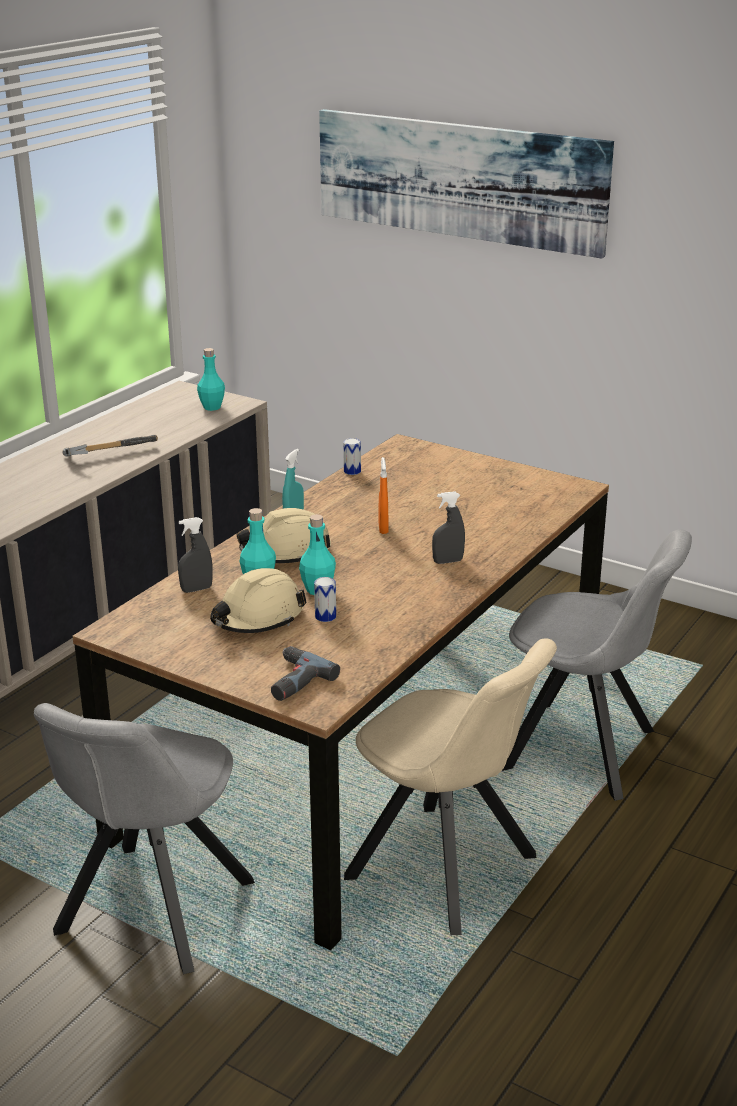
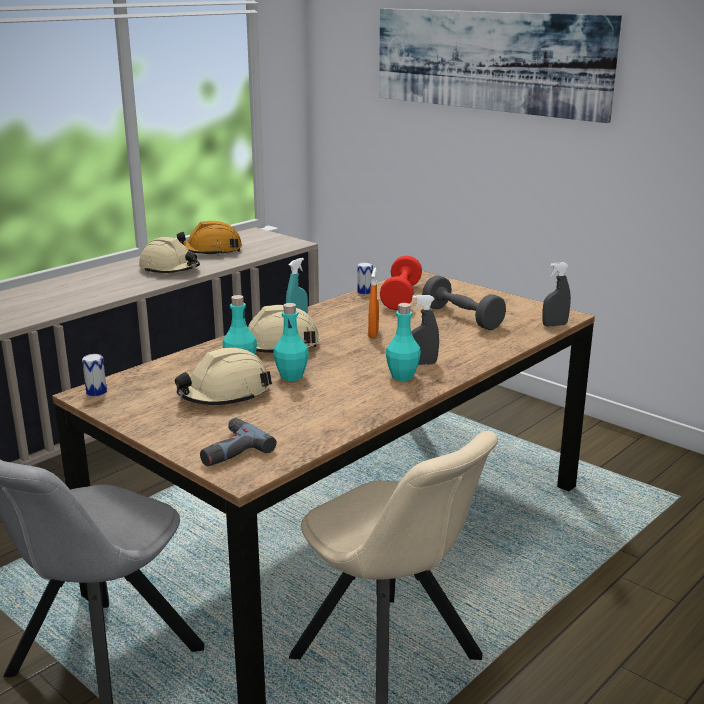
camera: 10 degrees right, 5 degrees down
(107, 454) = (169, 269): hammer -> beige hard hat
(144, 422) = (211, 251): none -> orange hard hat
(196, 589) = (183, 368): grey spray bottle -> grey spray bottle (554, 325)
(212, 407) = (271, 245): turquoise bottle -> turquoise bottle (402, 376)
(325, 616) = (288, 398): can -> can (96, 392)
(395, 475) = (401, 297): none -> red dumbbell
(470, 498) = (462, 317): none -> grey dumbbell
(583, 750) = (551, 561): grey chair -> none

